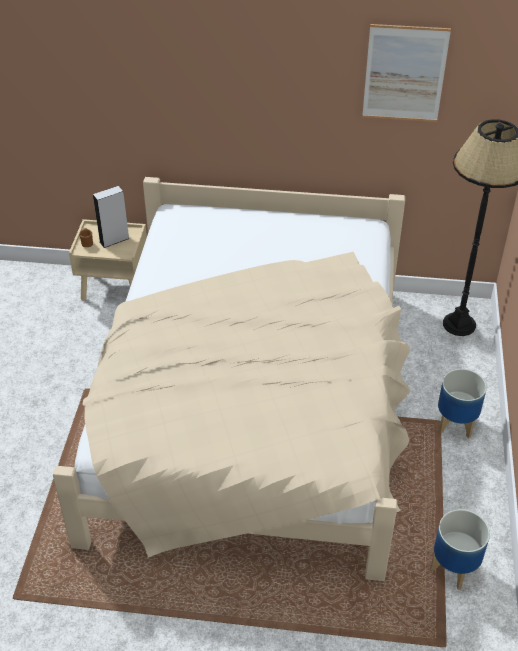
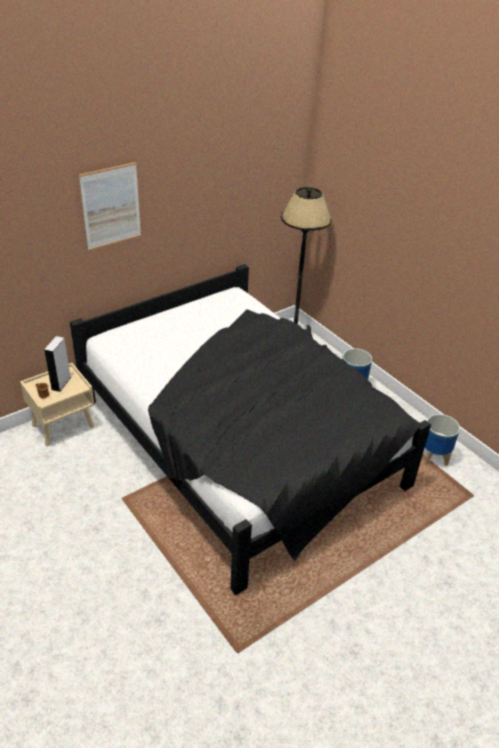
camera: 45 degrees left, 5 degrees down
(253, 407) = (241, 443): beige bed -> black bed
(404, 74) = (237, 176): picture -> picture (111, 206)

